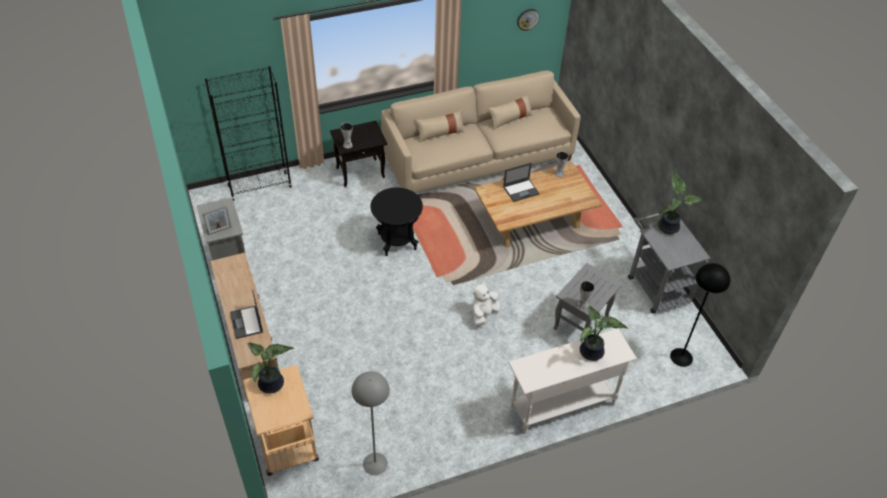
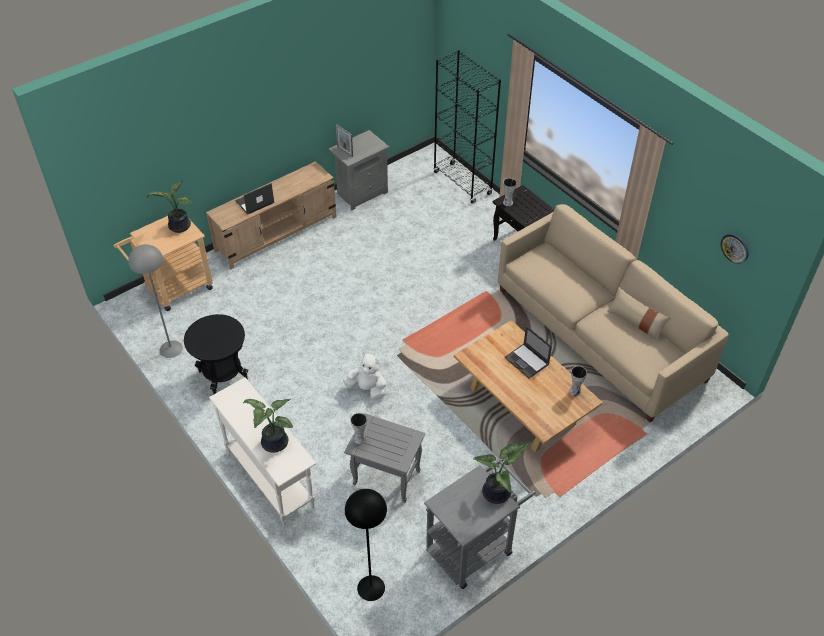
camera: 75 degrees right, 0 degrees up
(397, 241) = (437, 298): black side table -> black side table (223, 375)
(440, 133) = (572, 268): beige pillow -> none

